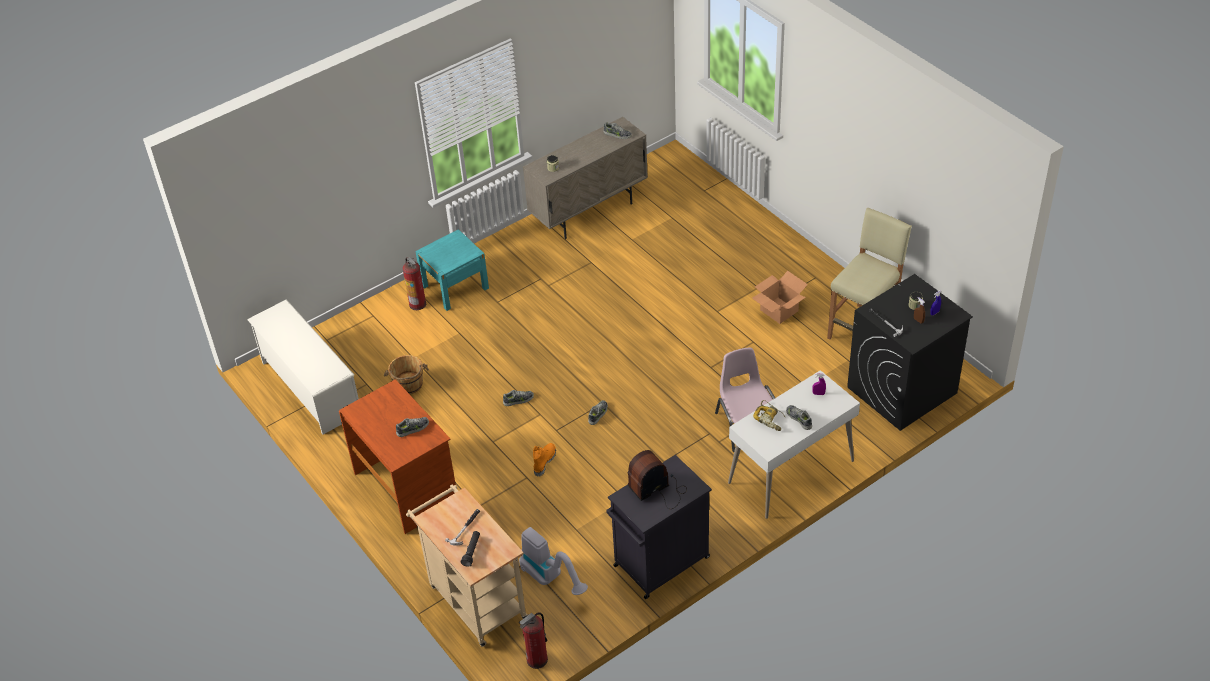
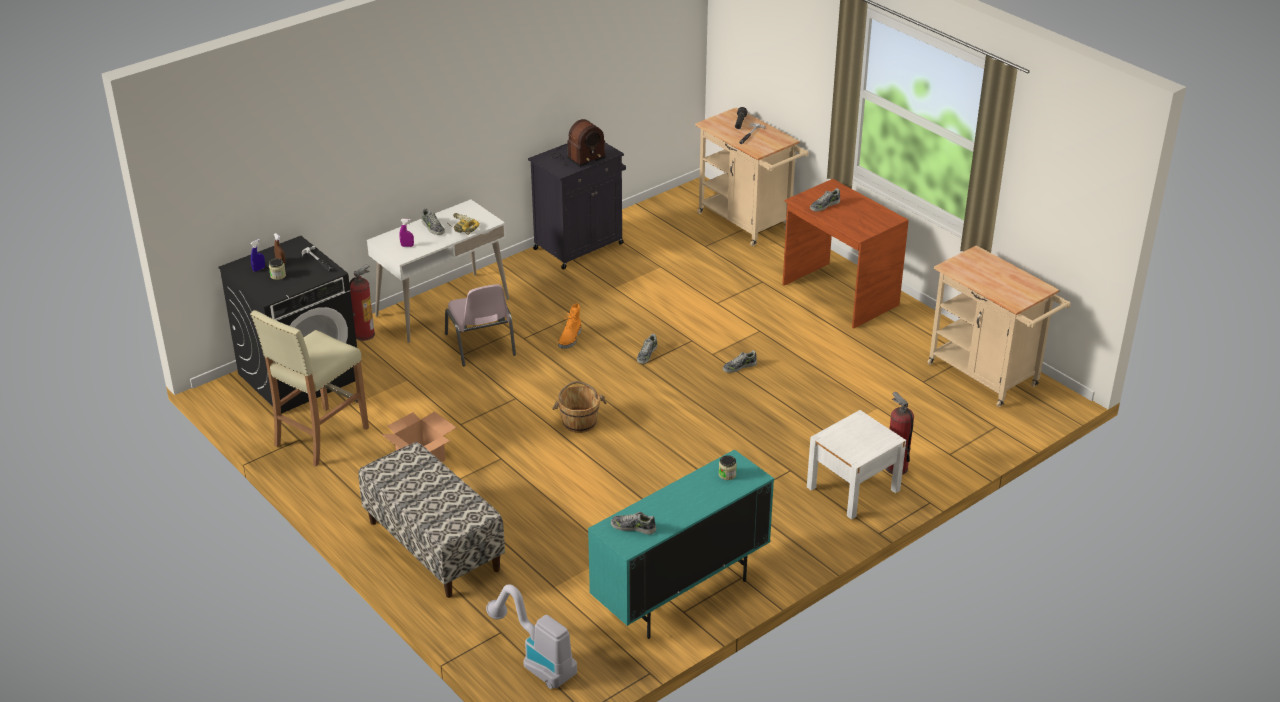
camera: 175 degrees right, 10 degrees down
(310, 388) = (988, 378): white shoe rack -> beige cart
(408, 385) = (872, 381): brown bucket -> brown bucket (579, 421)
(455, 287) = (853, 489): turquoise nightstand -> white nightstand
(537, 659) = (685, 192): fire extinguisher -> fire extinguisher (364, 334)
(544, 461) = (700, 315): orange boot -> orange boot (570, 339)
(551, 578) = (680, 236): vacuum cleaner -> vacuum cleaner (535, 661)
(589, 212) = (680, 595): beige cabinet -> turquoise cabinet
(757, 244) = (433, 546): none -> bench

